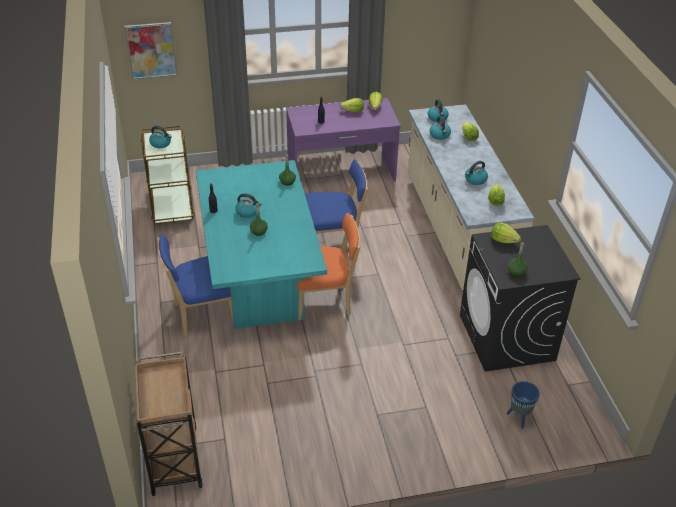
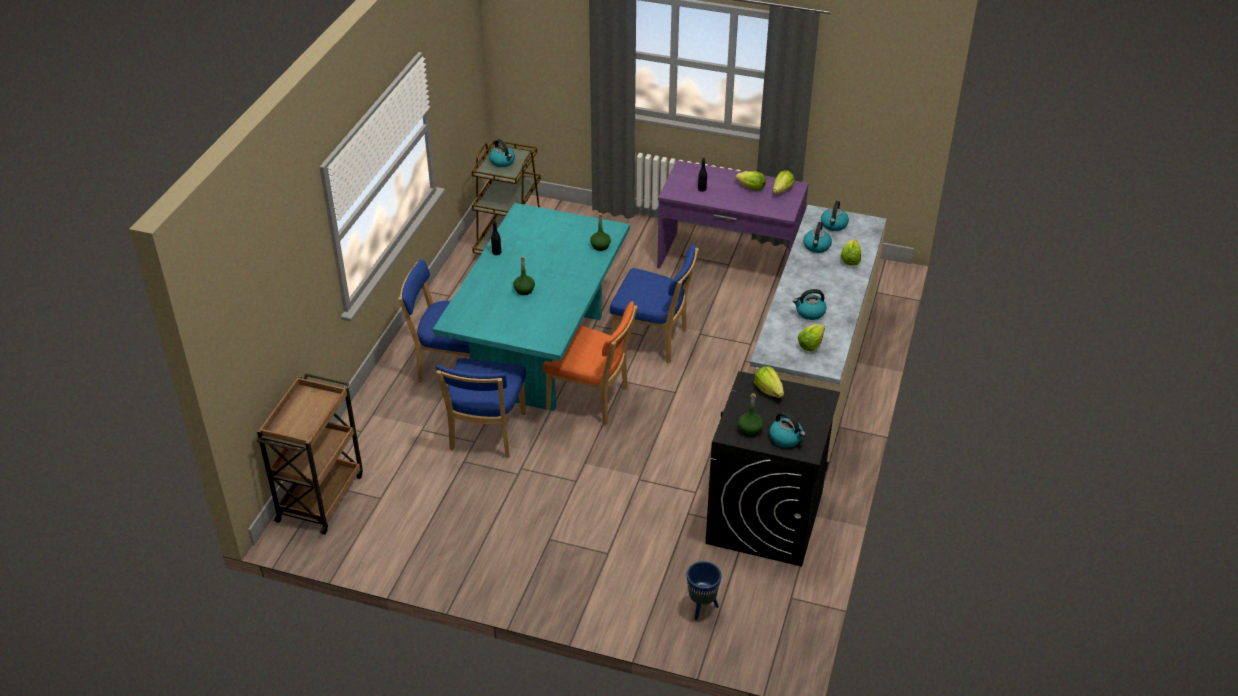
camera: 30 degrees right, 0 degrees up
(151, 50) = (530, 51): picture -> none
(248, 212) = (530, 266): kettle -> kettle (786, 438)
(268, 356) = (486, 435): none -> blue chair

